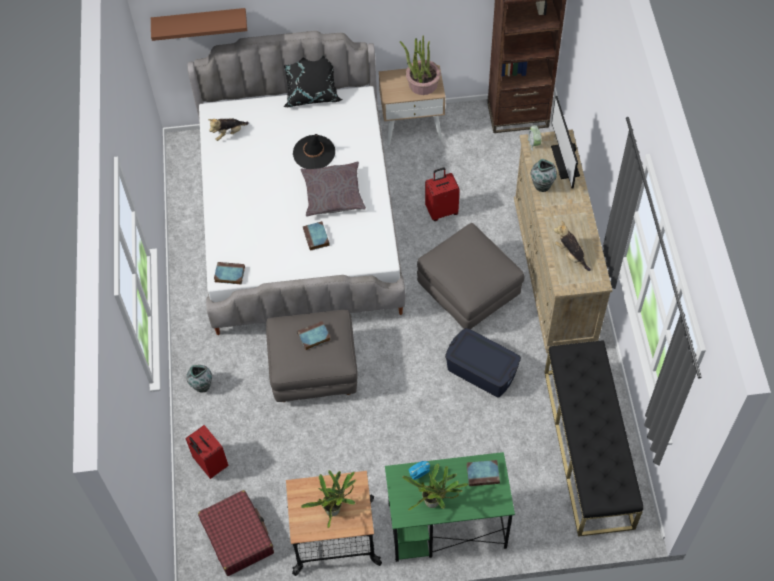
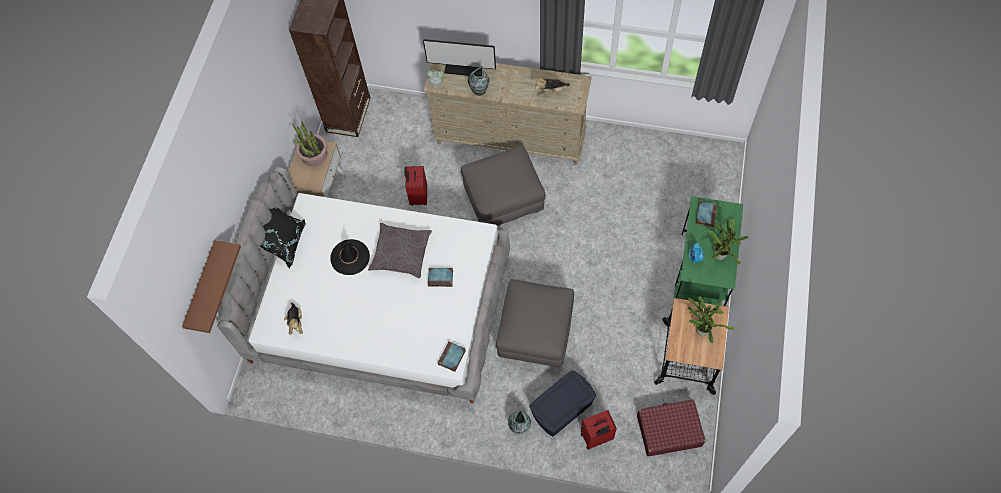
camera: 70 degrees left, 5 degrees up
(313, 337) = (532, 309): book -> none
(481, 370) = (576, 212): blue storage box -> blue storage box (561, 408)
(588, 448) = (663, 163): black bench -> none

